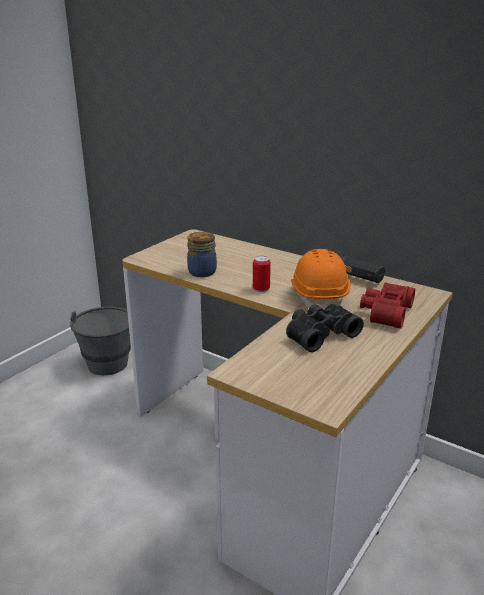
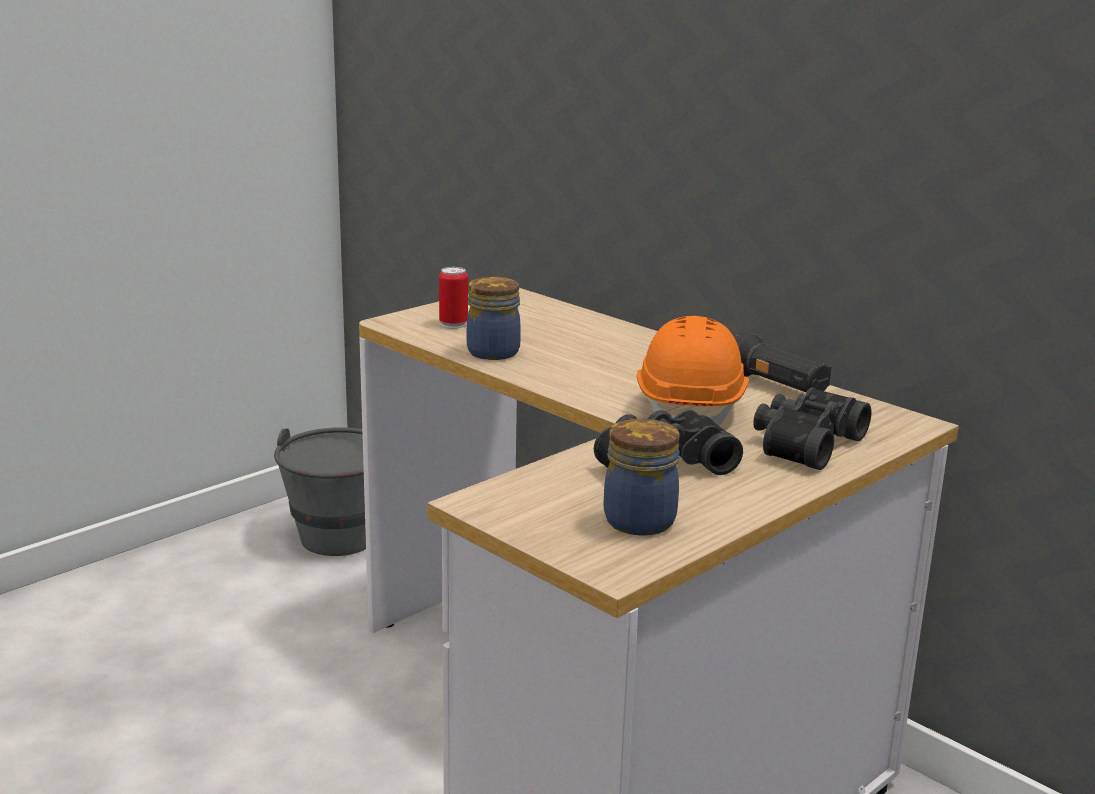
camera: 10 degrees right, 5 degrees down
(261, 289) = (588, 388): can -> can (453, 324)
(325, 372) = (639, 519): none -> jar
(384, 312) = (803, 443): red binoculars -> black binoculars

